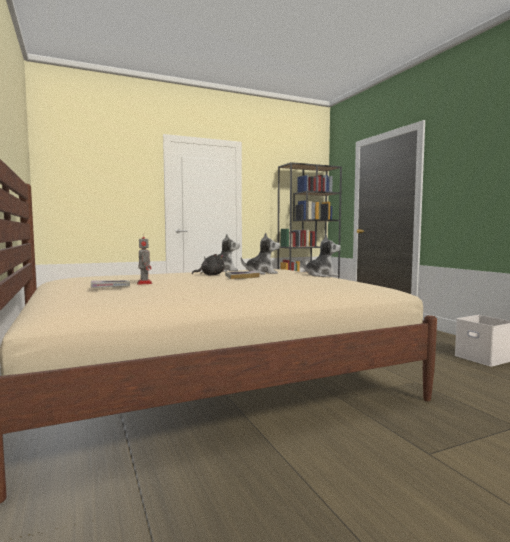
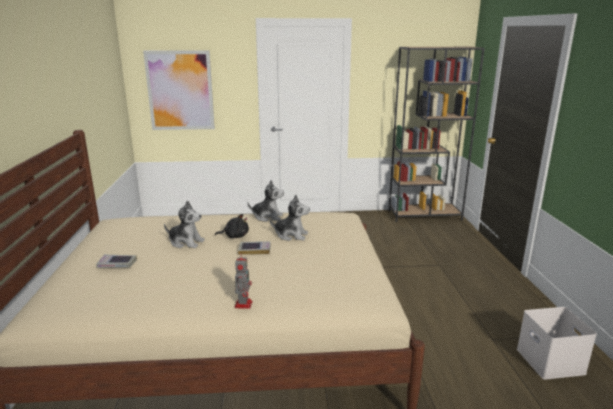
camera: 20 degrees right, 15 degrees up
(90, 193) = (180, 90): none -> picture
(144, 283) = (154, 255): toy robot -> toy robot (243, 304)
(321, 275) = (350, 249): plush toy -> plush toy (186, 242)

